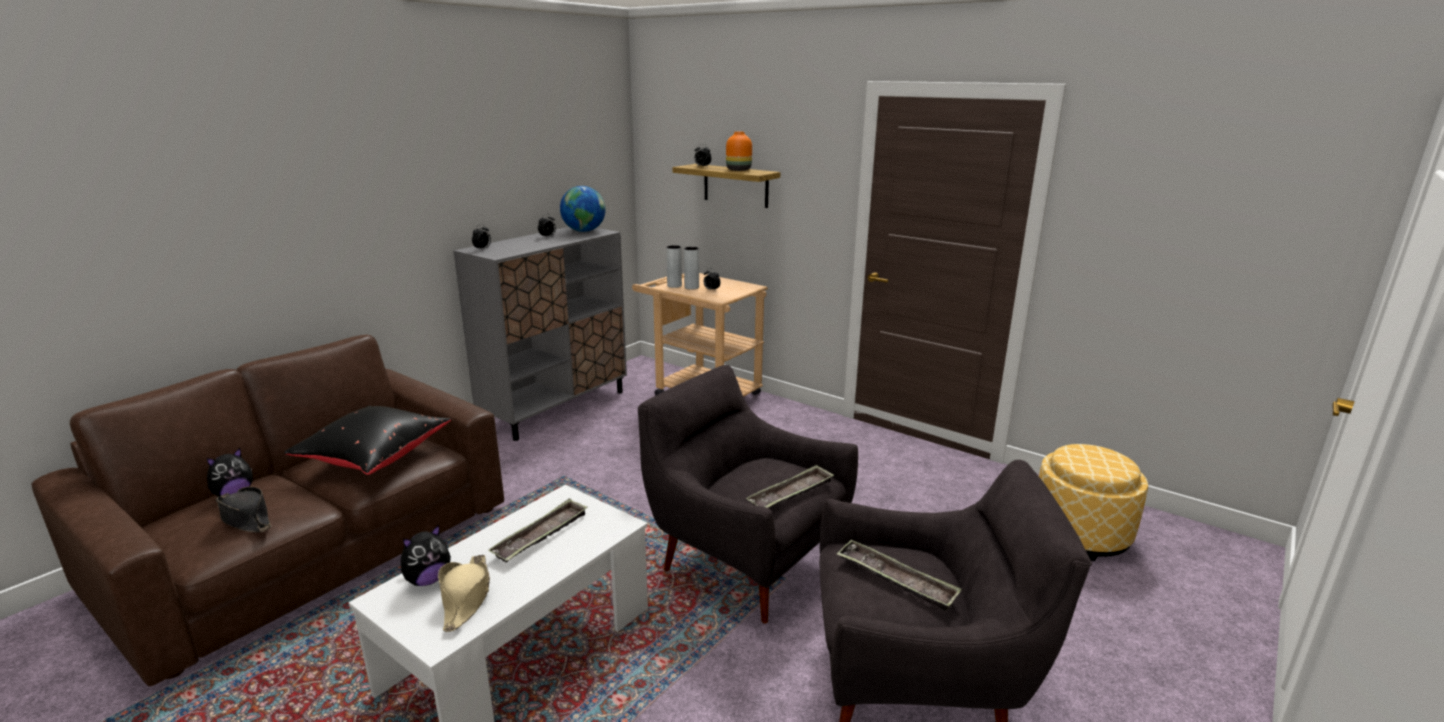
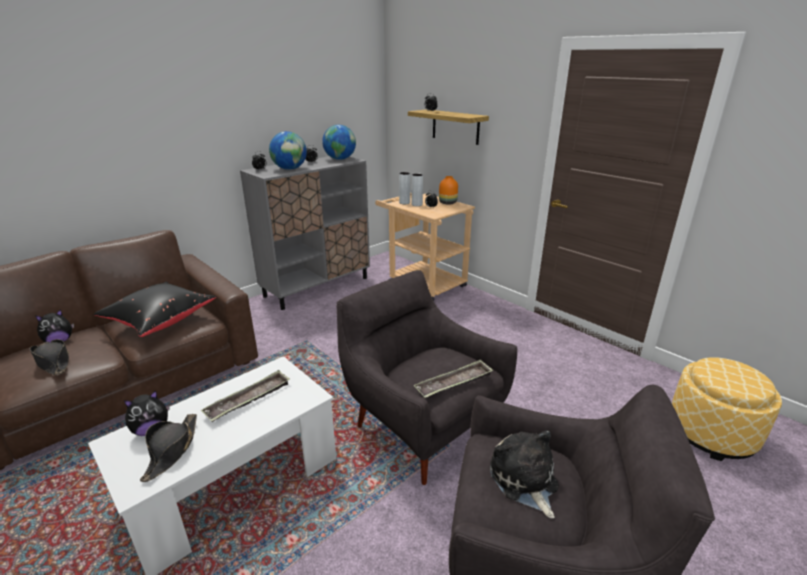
camera: 10 degrees right, 5 degrees up
(466, 598) = (172, 450): beige hat -> black hat
(523, 246) = (290, 169): none -> globe
(738, 170) = (456, 114): orange vase -> orange vase (447, 203)
(896, 579) = (524, 481): tray -> plush toy

